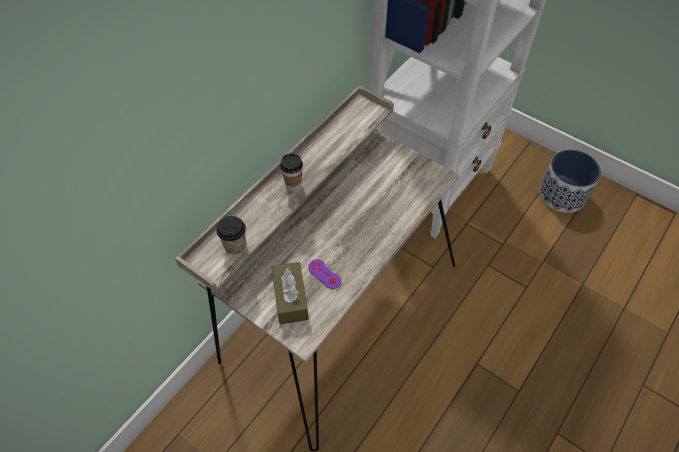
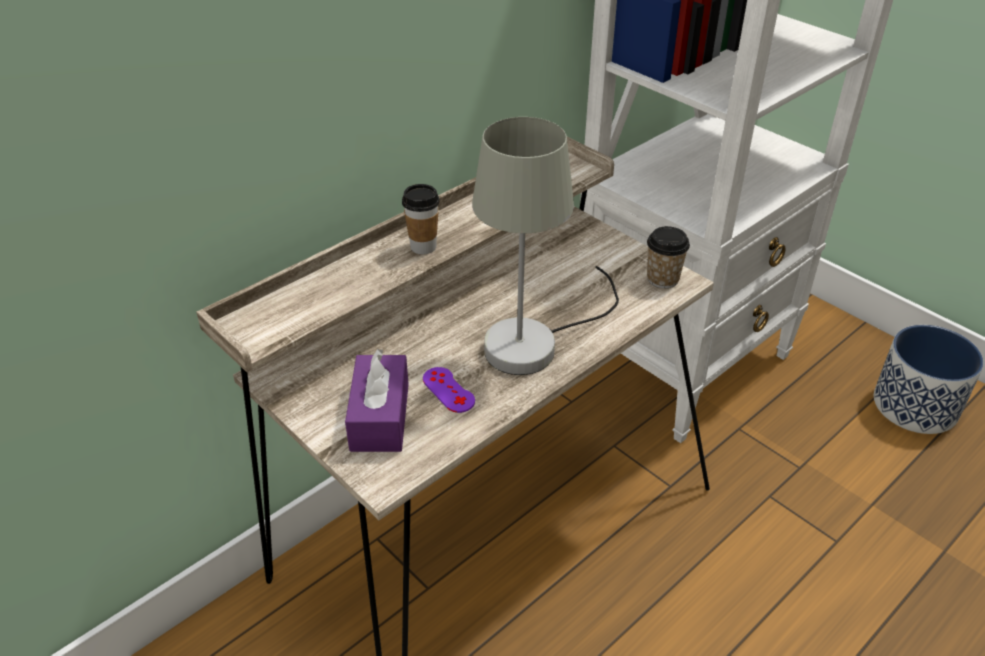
camera: 10 degrees right, 15 degrees down
(235, 245) = (302, 312): cup -> cup (662, 279)
(290, 298) = (380, 416): brown tissue box -> purple tissue box
(366, 232) = (536, 340): none -> grey table lamp

